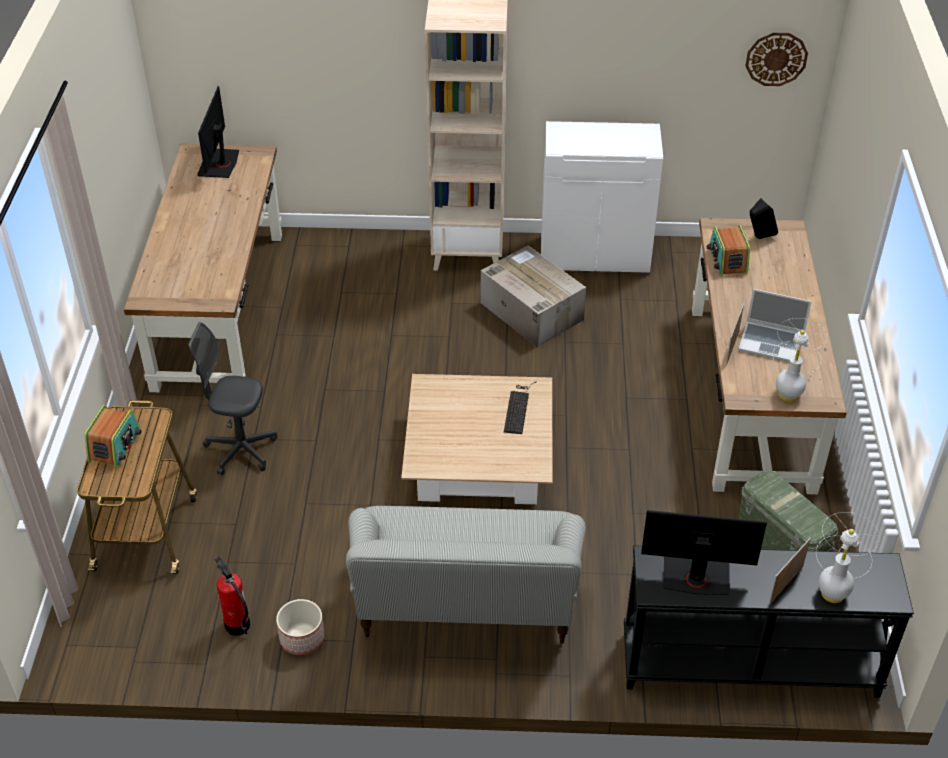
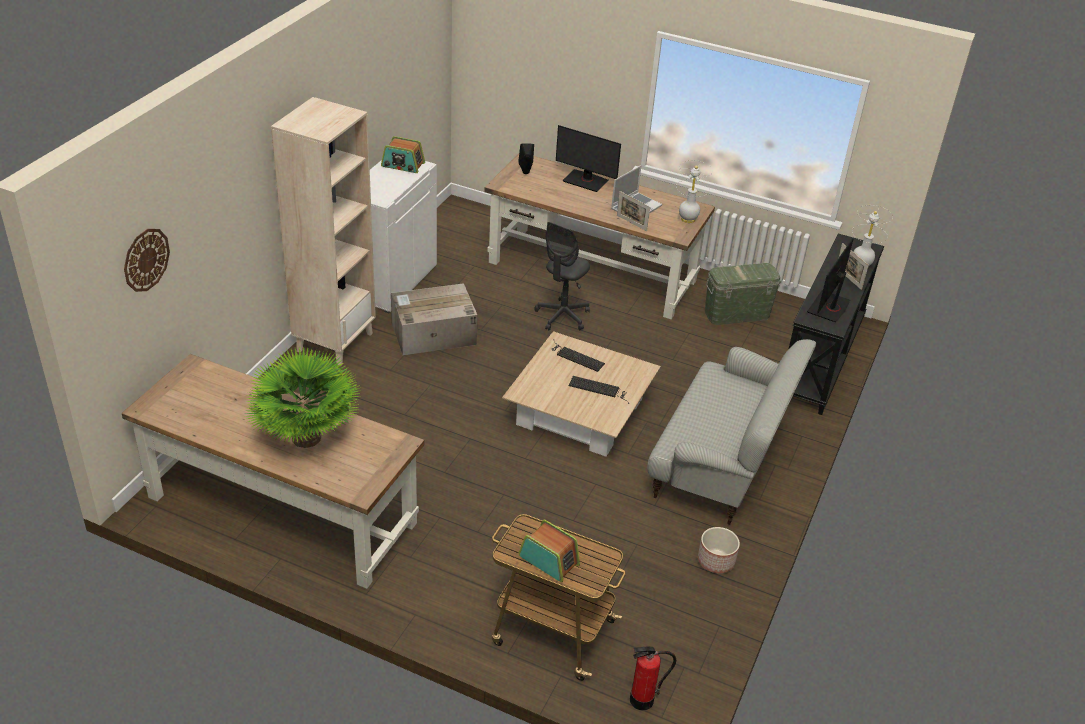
camera: 70 degrees left, 5 degrees down
(199, 244) = (306, 438): none -> potted plant
(219, 164) = (185, 395): monitor -> monitor (586, 181)
(237, 625) = (687, 596): fire extinguisher -> fire extinguisher (642, 700)
(241, 450) = (487, 544): grey office chair -> grey office chair (562, 316)
(474, 442) = (599, 389): none -> keyboard
(727, 260) = (540, 193): radio -> radio (403, 165)
(776, 59) = (430, 60): wall clock -> wall clock (146, 259)

